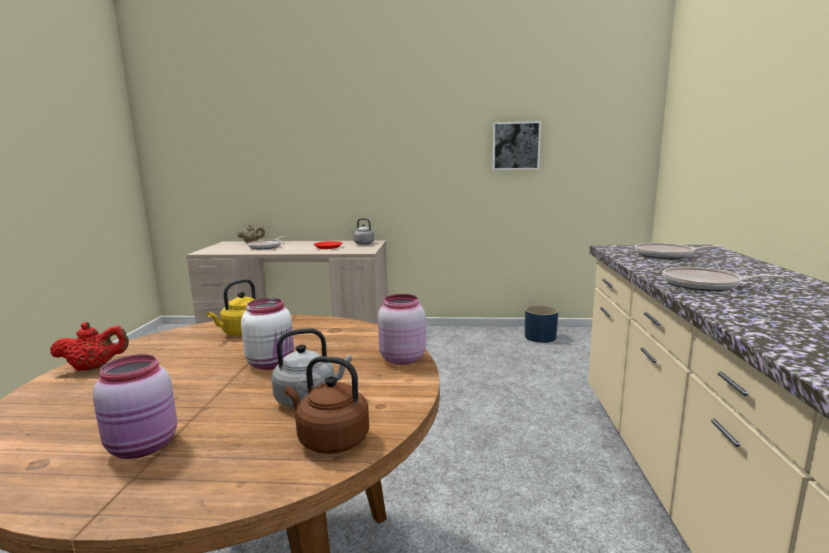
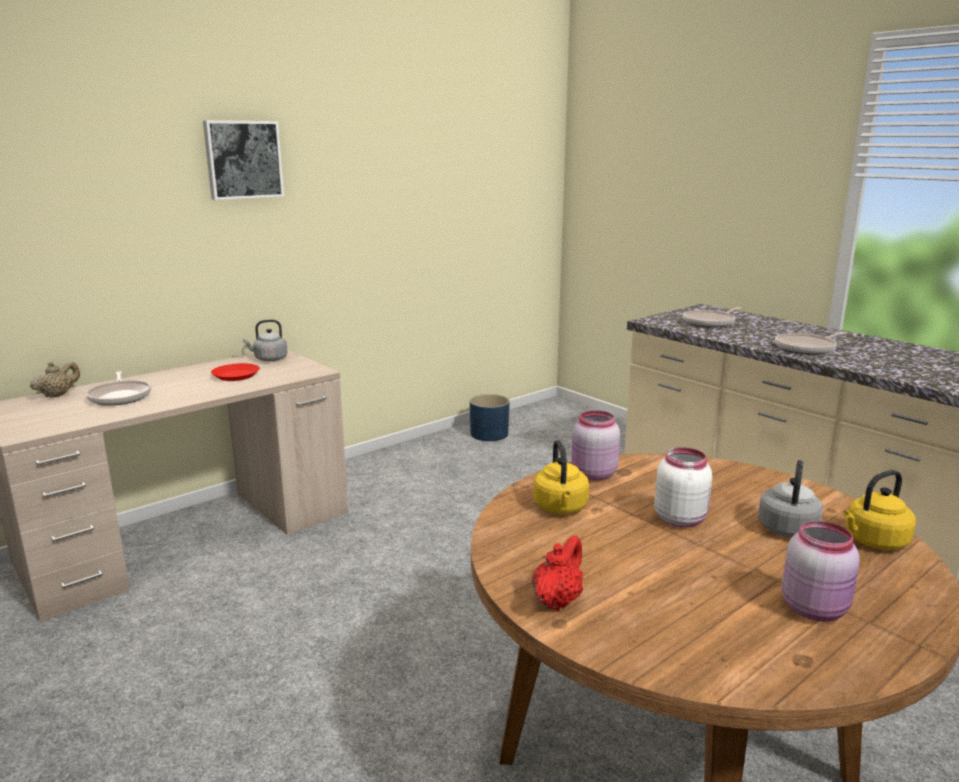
camera: 45 degrees left, 5 degrees up
(330, 440) = (873, 541): brown kettle -> yellow kettle
(401, 358) = (742, 474): pink jar -> pink jar (592, 474)
(515, 146) = (436, 196): picture -> picture (243, 159)

